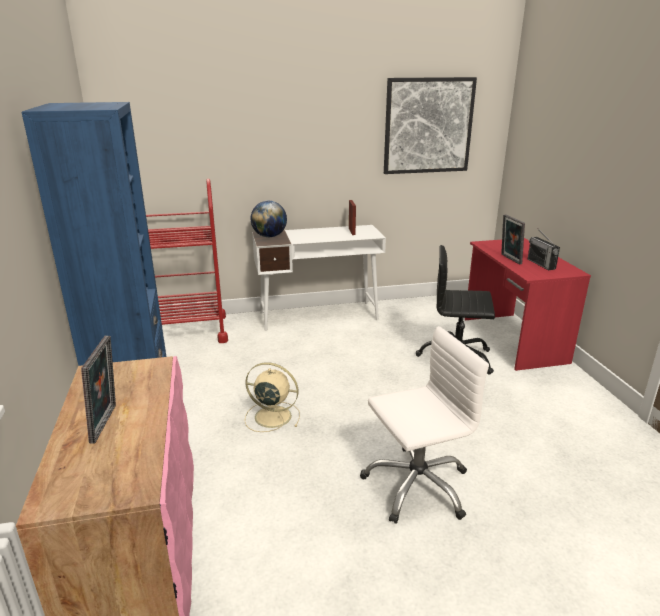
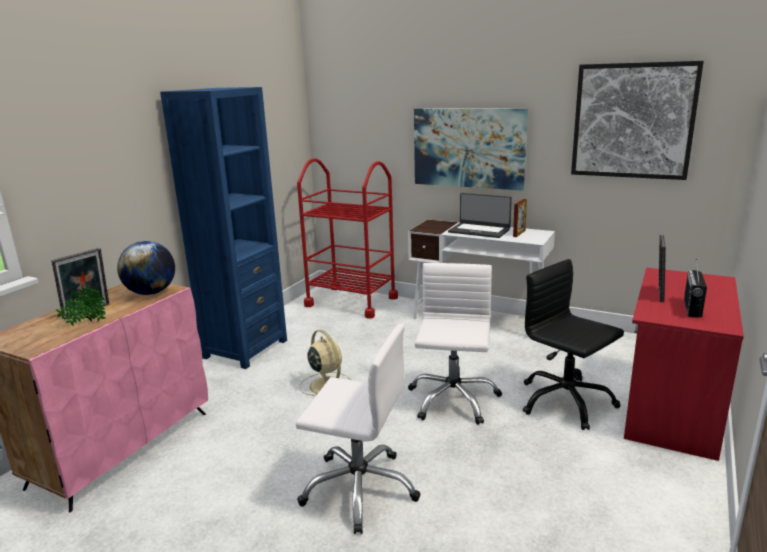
camera: 40 degrees right, 5 degrees down
(138, 436) = (85, 323): none -> potted plant
(269, 236) = (434, 225): globe -> globe (151, 293)
(290, 157) = (468, 148): none -> picture
(317, 234) = (479, 230): none -> laptop
(386, 387) = (452, 399): none -> white office chair

